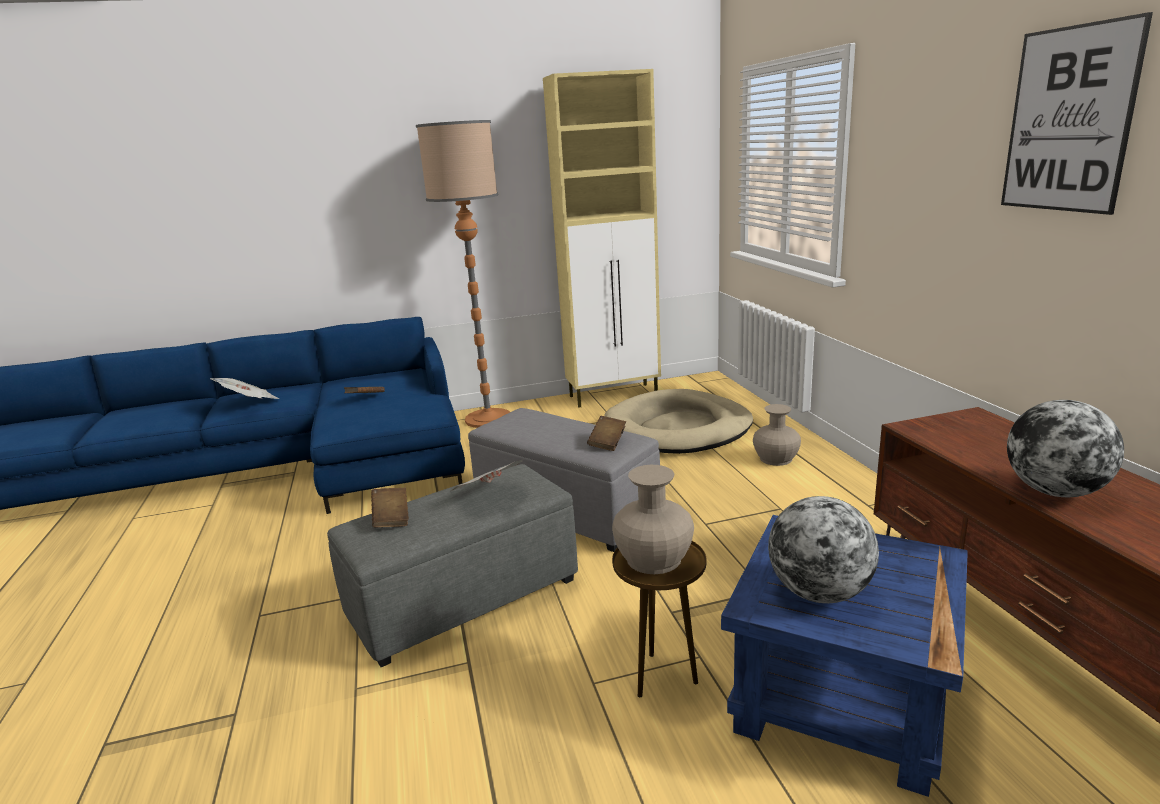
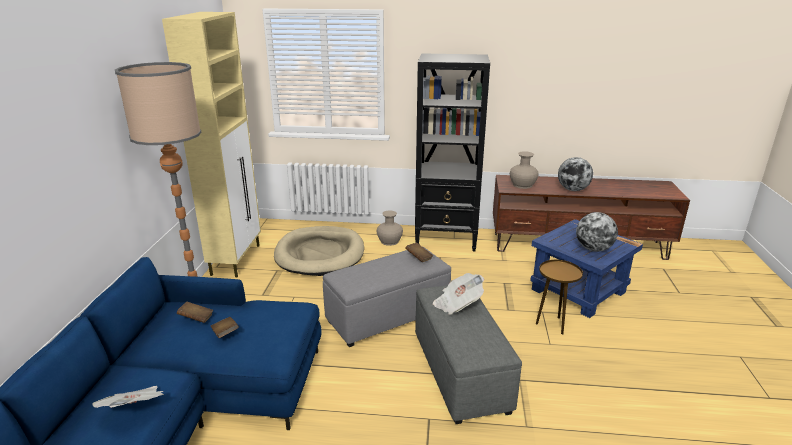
camera: 70 degrees left, 5 degrees up
(392, 518) = (466, 341): brown book -> brown book (196, 319)
(653, 558) = (559, 271): beige vase -> beige vase (522, 185)
(852, 500) = (446, 239): none -> black bookcase
(1068, 120) = (523, 57): picture -> none

